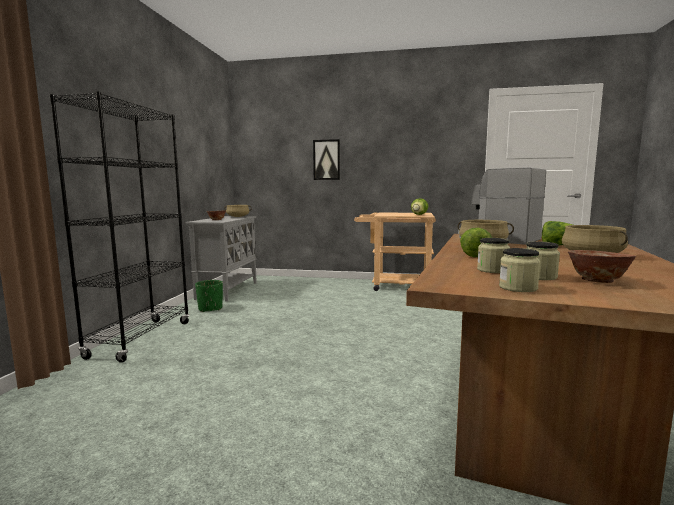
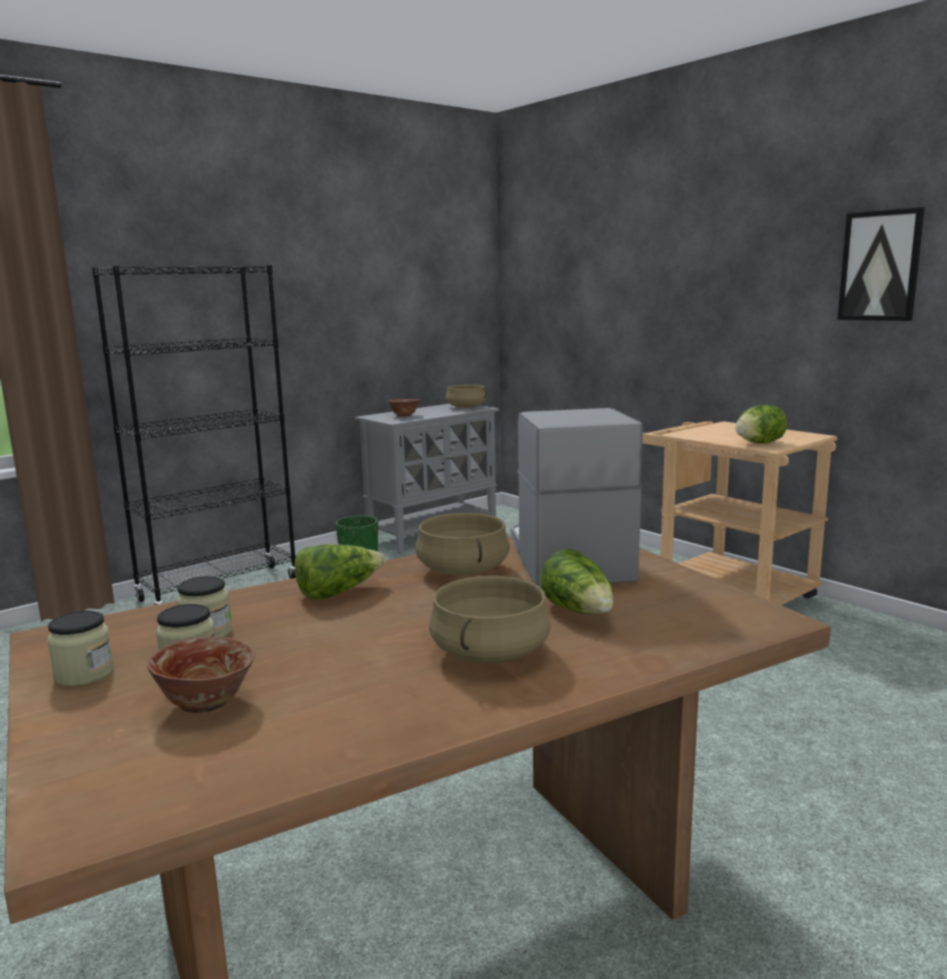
camera: 40 degrees right, 5 degrees up
(326, 160) = (637, 300): picture -> picture (880, 266)

